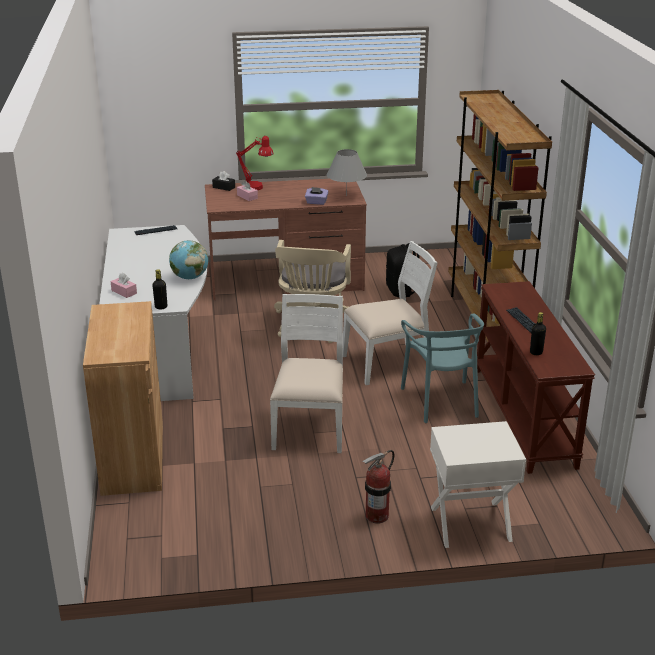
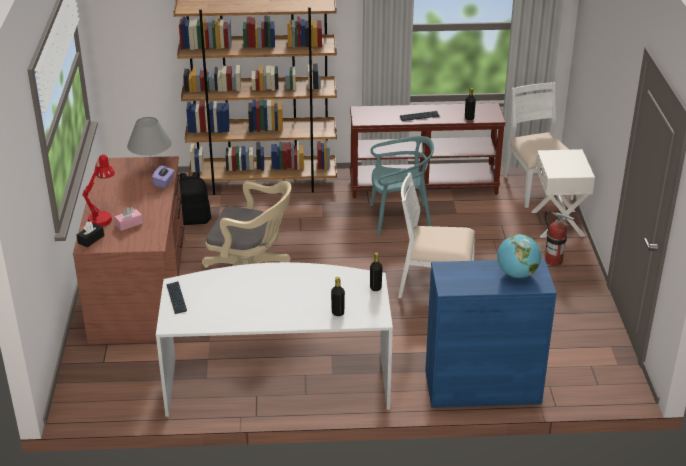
camera: 85 degrees left, 5 degrees up
(124, 292) = (337, 313): pink tissue box -> black bottle
(133, 457) = (482, 387): brown cabinet -> blue cabinet
(189, 277) = (310, 272): globe -> globe (517, 274)
(387, 363) = (332, 239): white chair -> white chair (536, 187)

